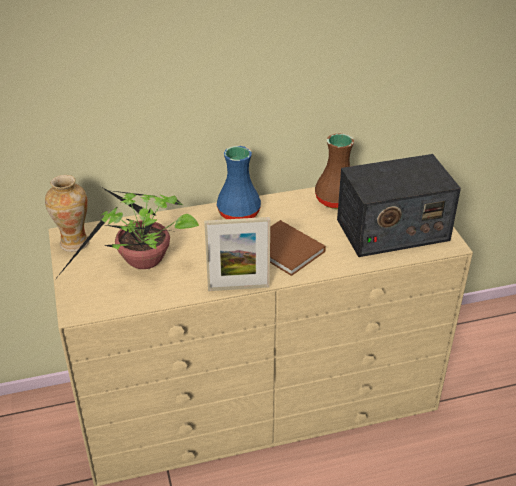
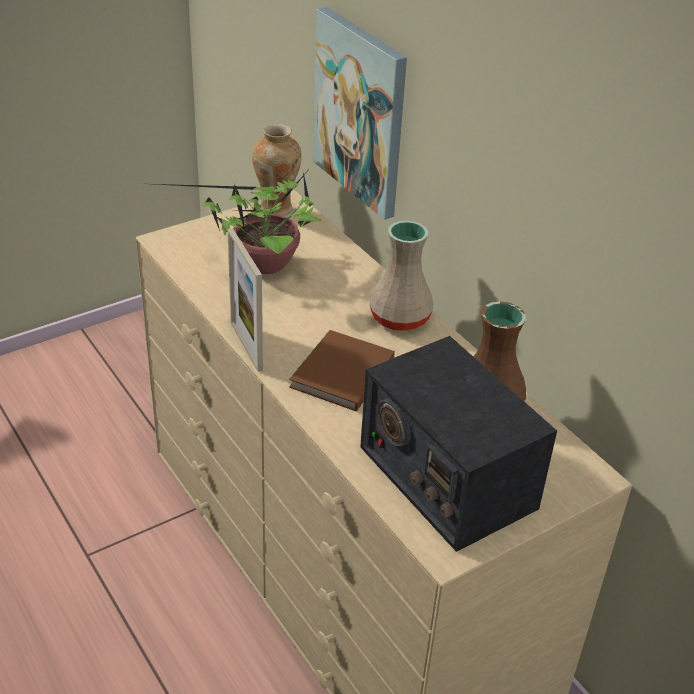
camera: 70 degrees right, 0 degrees up
(114, 124) = (360, 112): none -> picture
(238, 213) = (401, 318): blue vase -> beige vase

